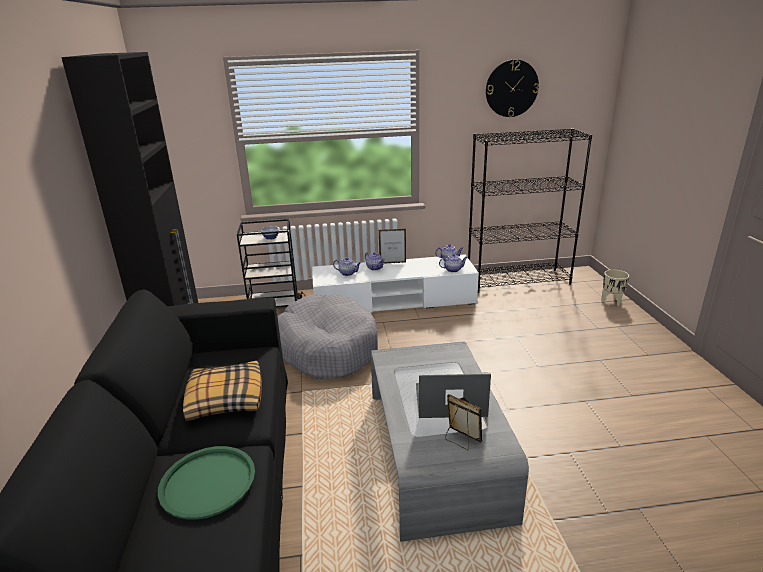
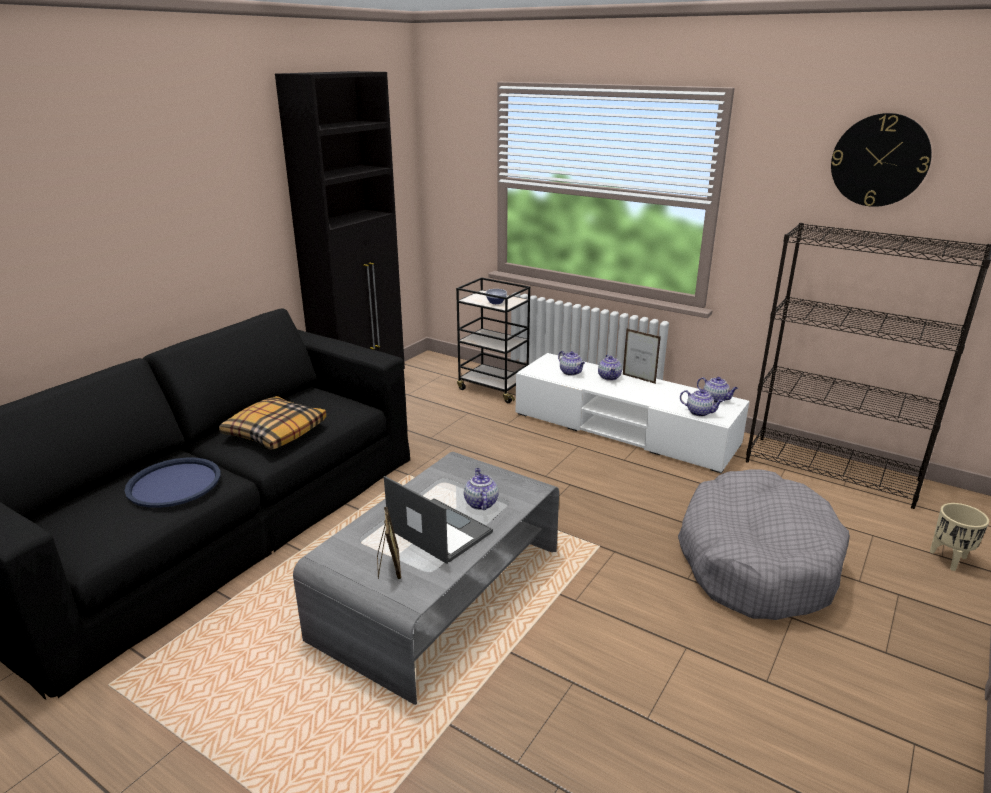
camera: 40 degrees right, 0 degrees up
(207, 482) = (174, 483): green tray -> blue tray
(327, 348) = (485, 447): grey dog bed -> grey dog bed (756, 560)
(443, 371) = (480, 503): none -> teapot

